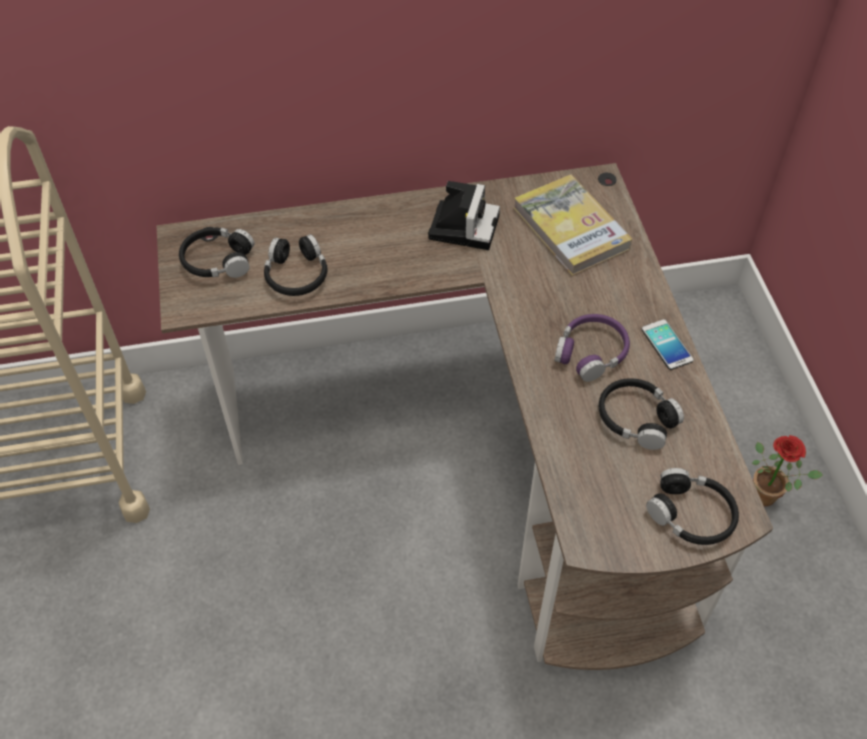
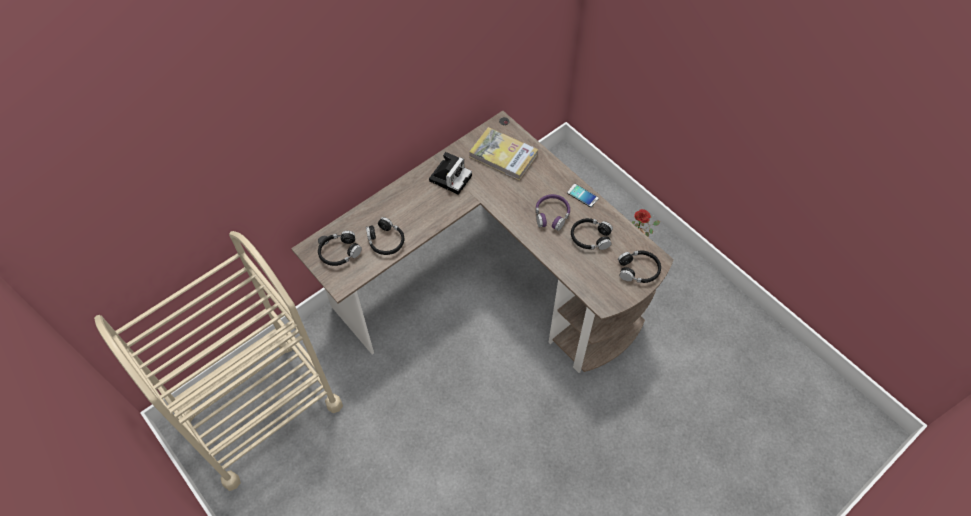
camera: 30 degrees left, 5 degrees up
(463, 225) = (450, 177): camera -> camera turned 45 degrees clockwise

